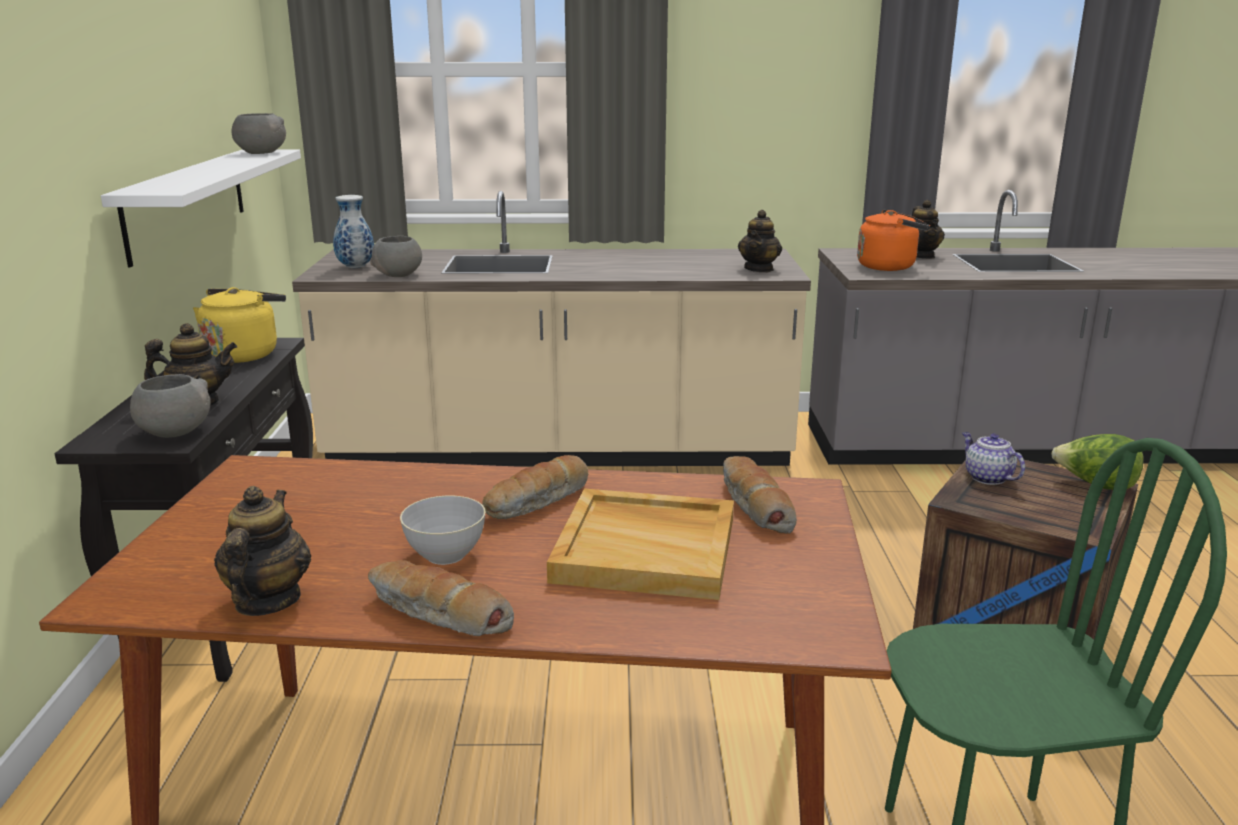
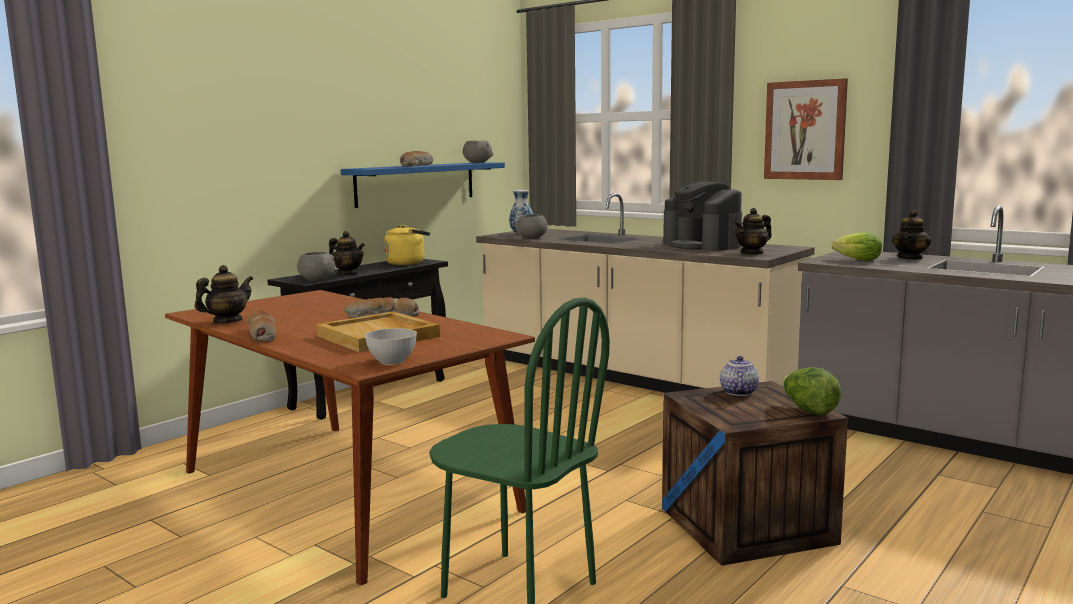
camera: 40 degrees right, 10 degrees down
(187, 202) = (416, 183): white shelf -> blue shelf
(446, 555) = (307, 323): grey bowl -> grey bowl (392, 361)
(666, 262) = (702, 245): none -> coffee machine
(753, 96) = (805, 130): none -> picture
(754, 506) = (463, 335): bread -> bread (416, 165)
(889, 266) = (858, 260): orange kettle -> lettuce

